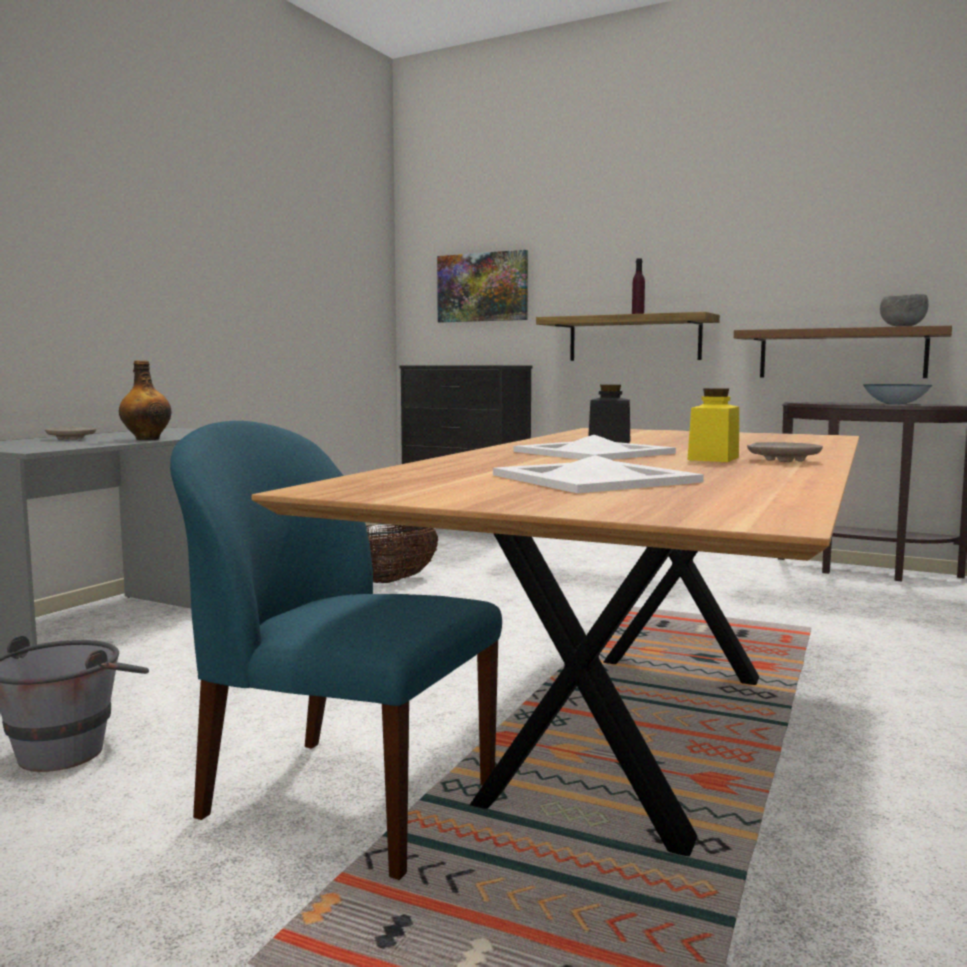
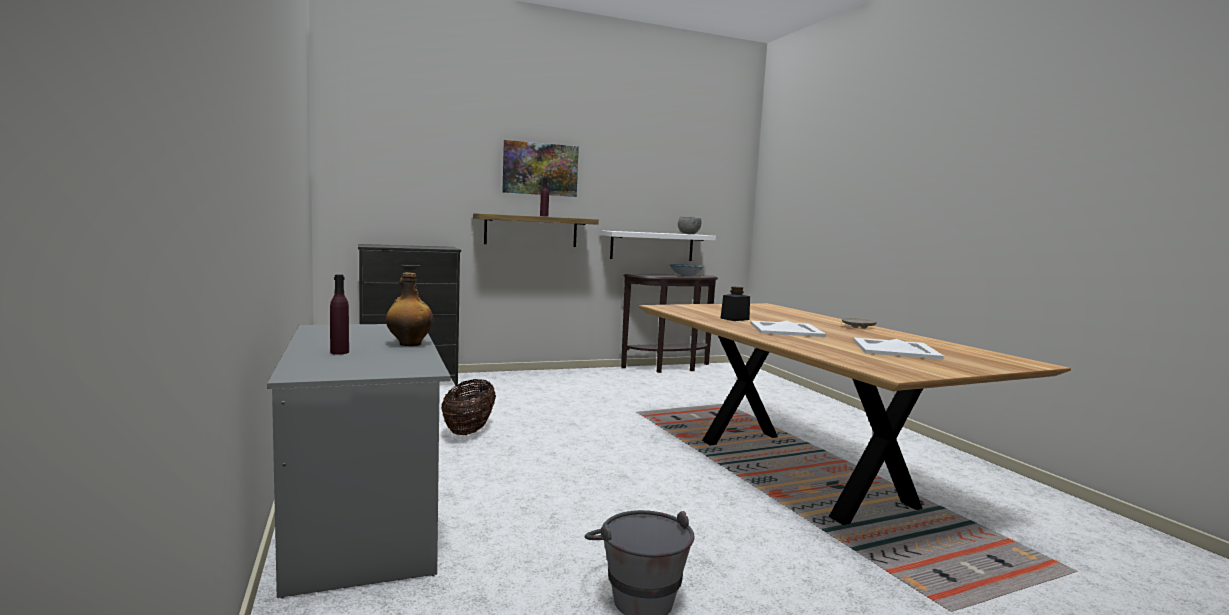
camera: 50 degrees left, 0 degrees up
(72, 439) = (339, 352): beige plate -> purple bottle
(343, 800) = (807, 547): blue chair -> none
(482, 287) = (406, 182): picture -> picture (540, 169)
(713, 458) = (838, 329): yellow jar -> none
(841, 354) = (652, 246): brown shelf -> white shelf

